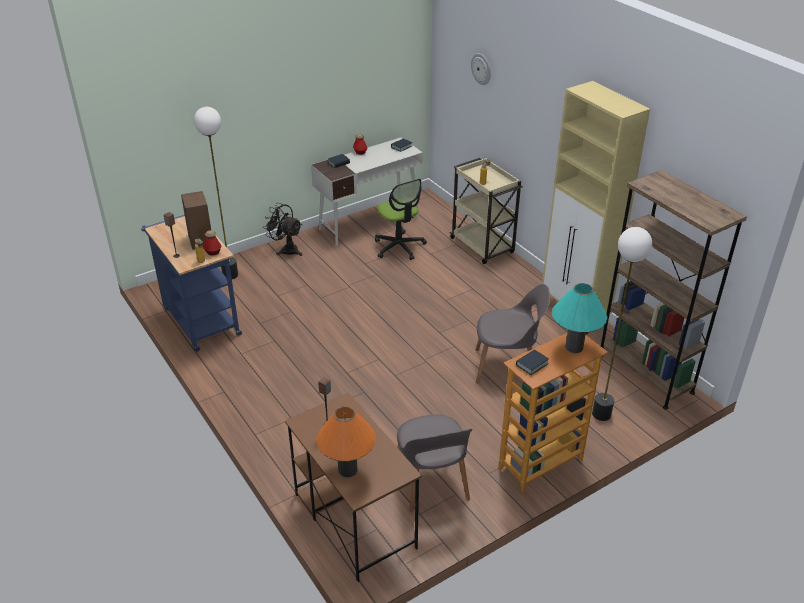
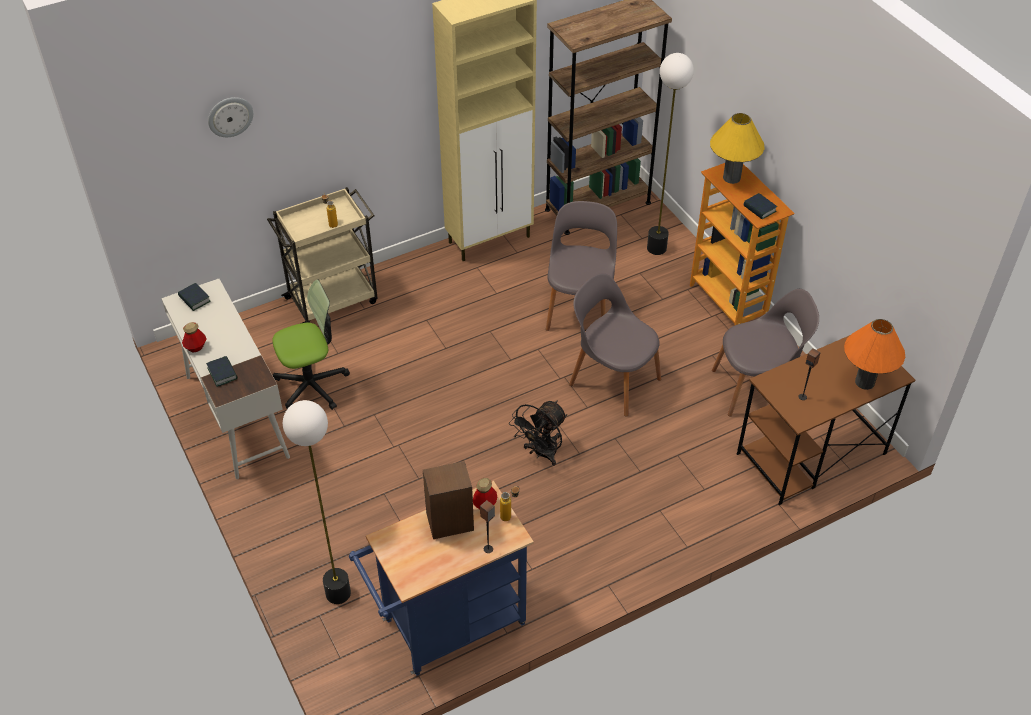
camera: 85 degrees left, 10 degrees up
(286, 249) = (284, 520): black fan -> black fan (541, 453)
(426, 389) = (613, 380): none -> grey chair
(574, 347) = (731, 178): turquoise table lamp -> yellow table lamp

